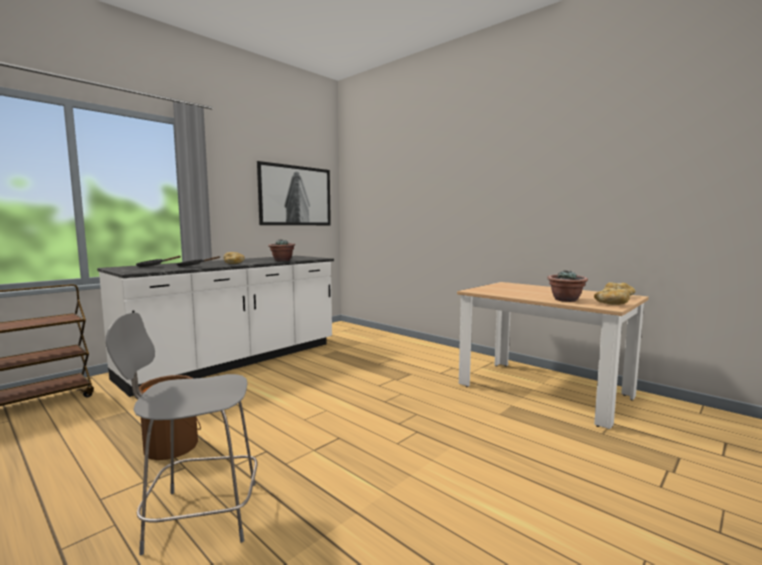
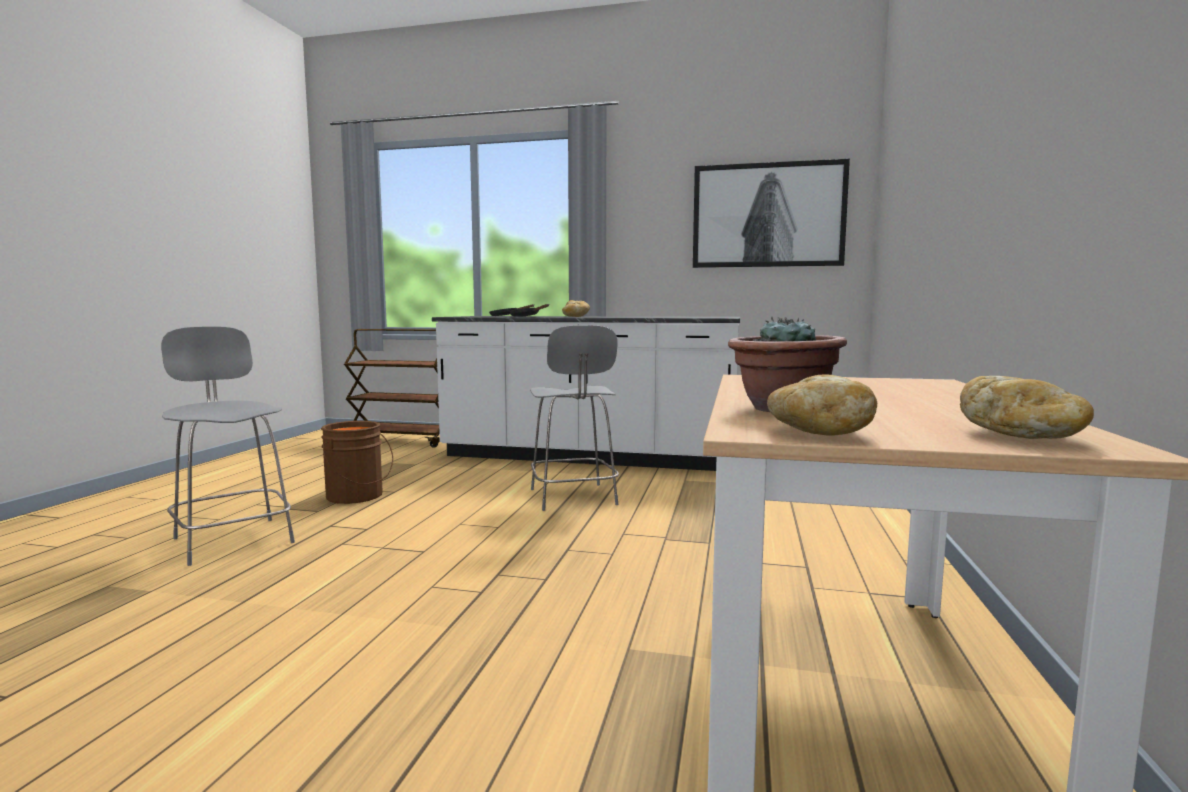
camera: 60 degrees right, 0 degrees up
(282, 260) = (651, 317): potted plant -> none
(307, 382) = (573, 498): none -> grey chair

